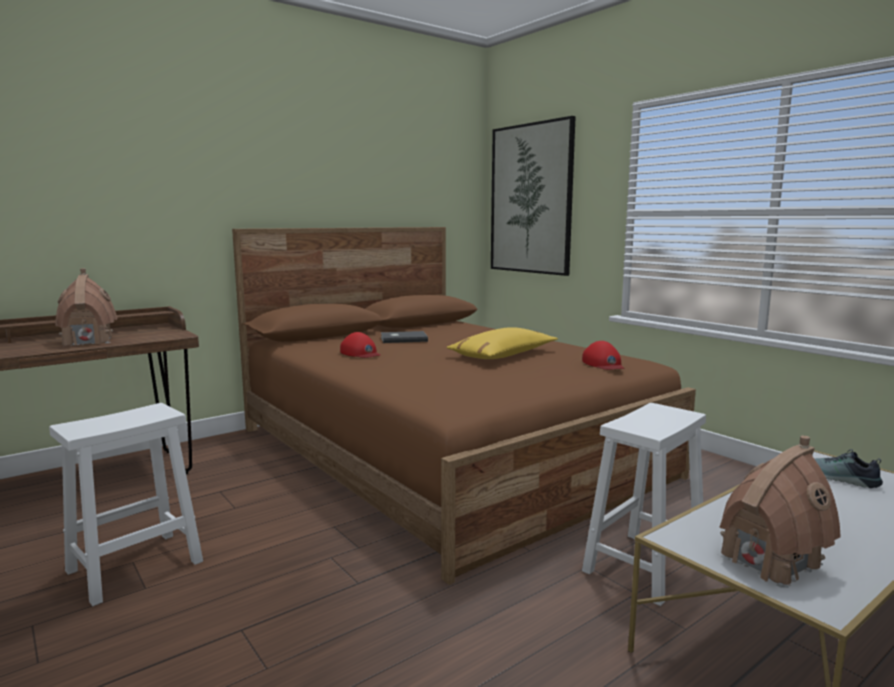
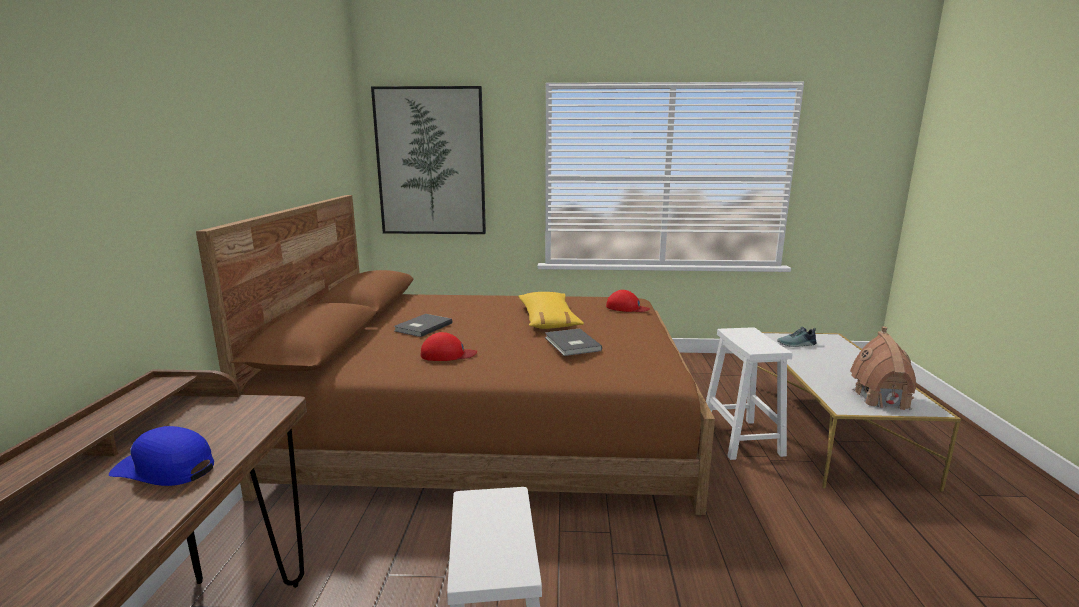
camera: 50 degrees left, 5 degrees up
(88, 341) = (165, 468): toy house -> blue cap
(441, 366) = (571, 344): none -> grey book

